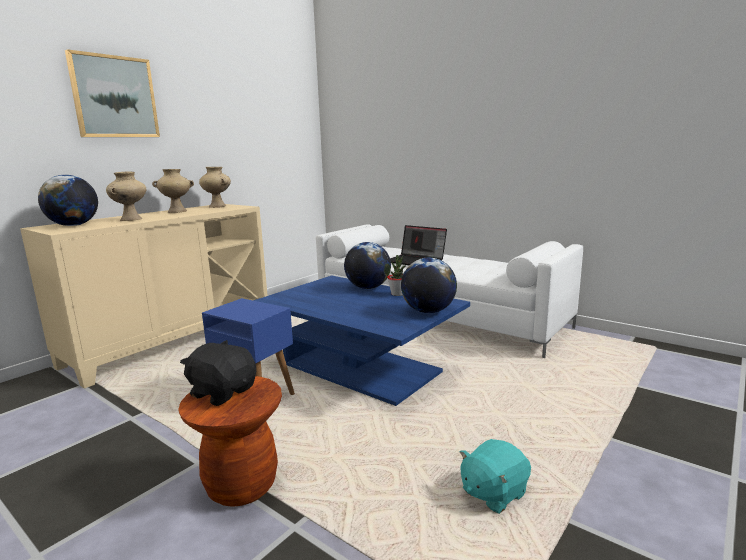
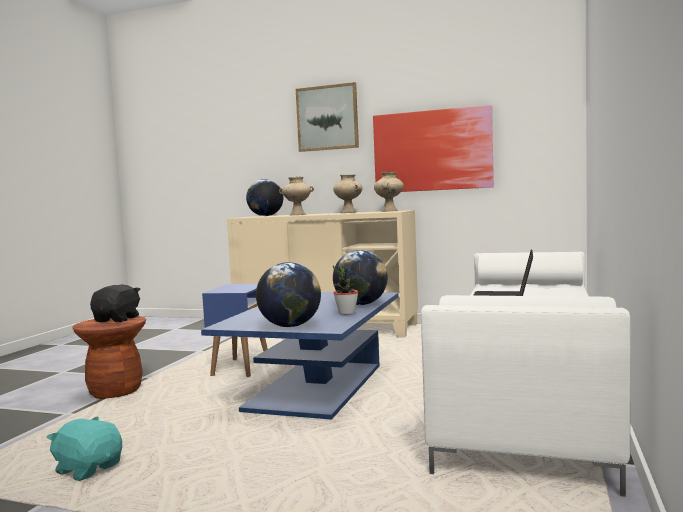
camera: 70 degrees right, 10 degrees down
(228, 146) = (432, 150): none -> picture

